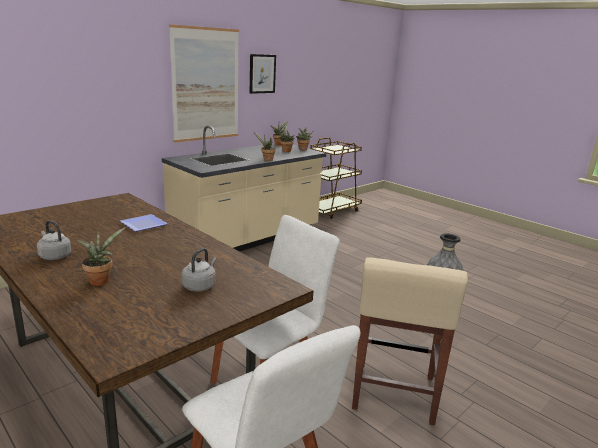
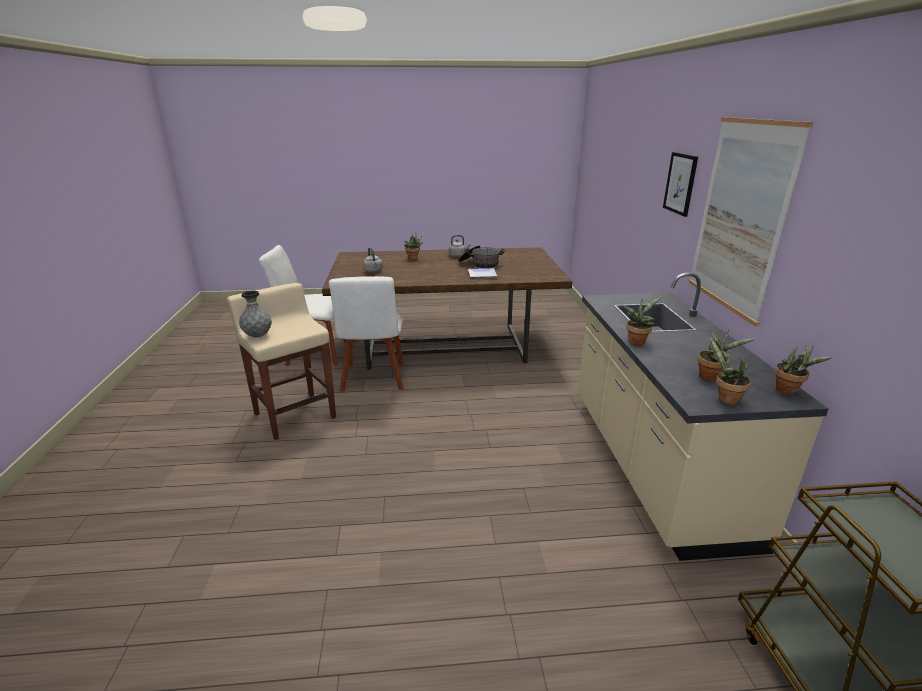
camera: 130 degrees right, 5 degrees up
(96, 234) = (479, 264): none -> cooking pot
(262, 74) = (837, 226): picture -> picture (680, 183)

